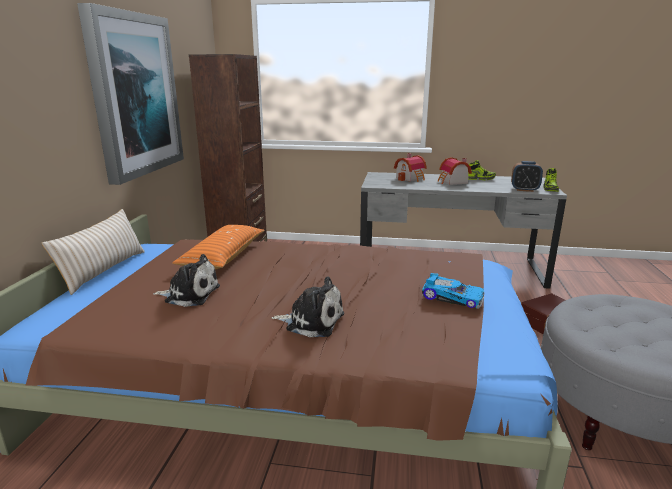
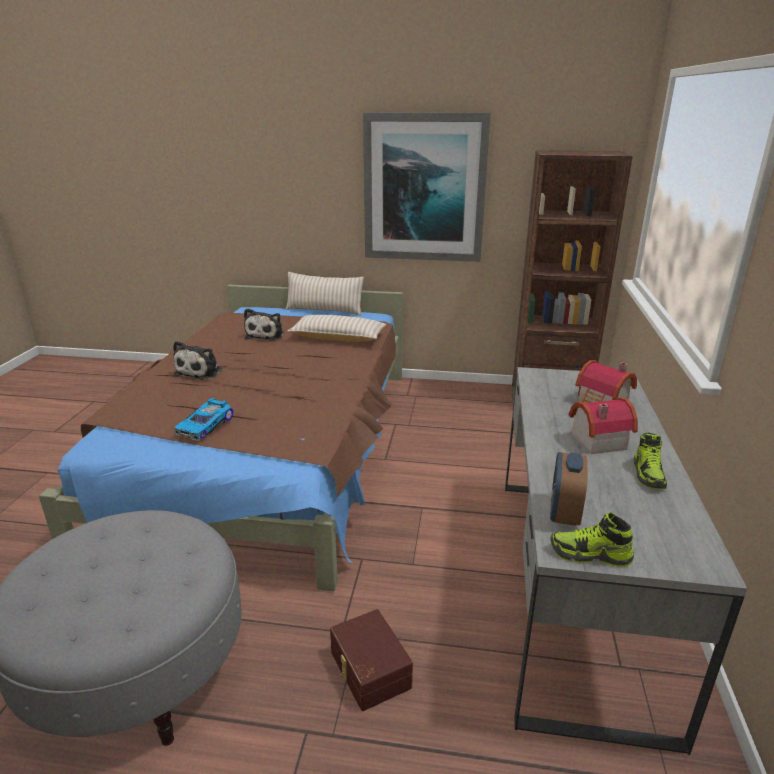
camera: 90 degrees right, 5 degrees up
(223, 256) = (338, 338): orange pillow -> beige pillow

